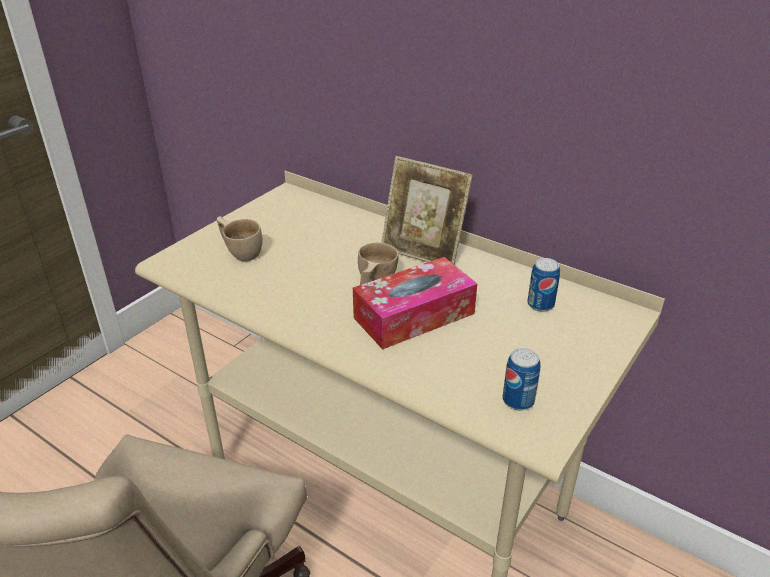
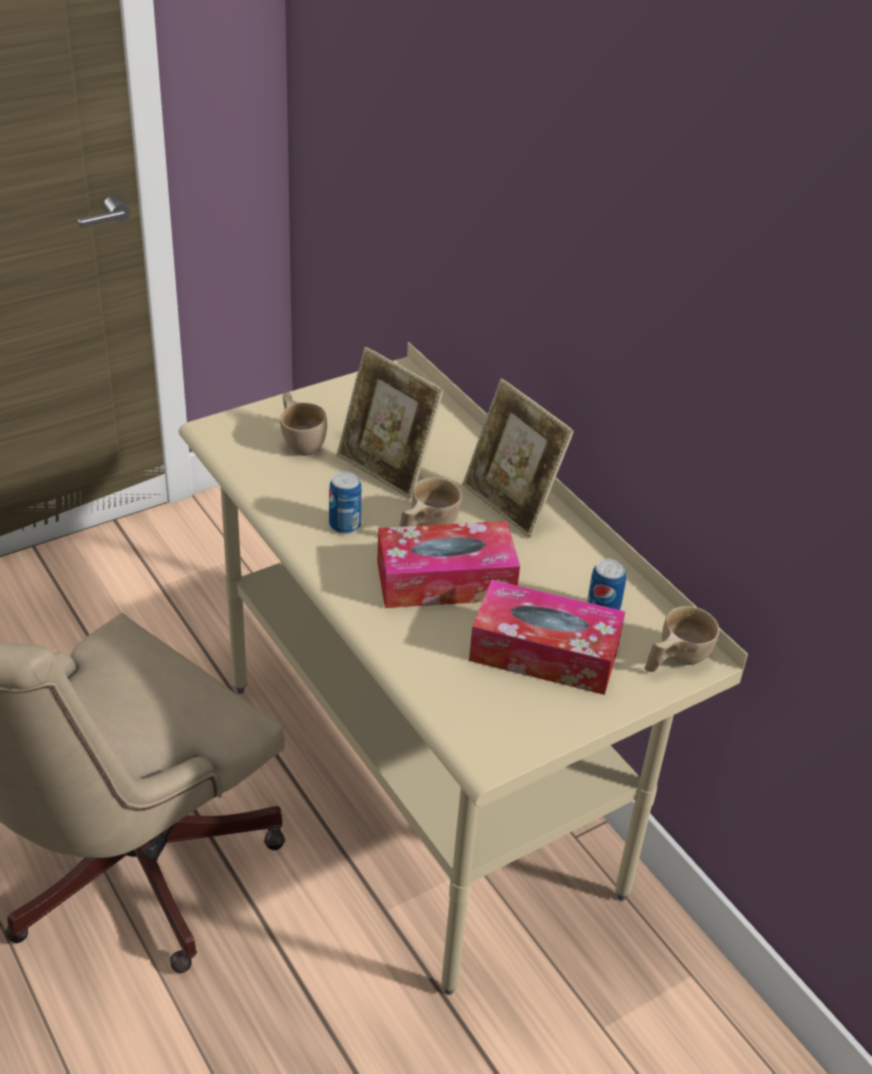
camera: 20 degrees right, 5 degrees up
(318, 253) = (386, 469): none -> picture frame
(518, 400) = (490, 711): can -> can (345, 525)
(523, 344) = (544, 653): none -> tissue box
(613, 320) = (675, 659): none -> beige cup

